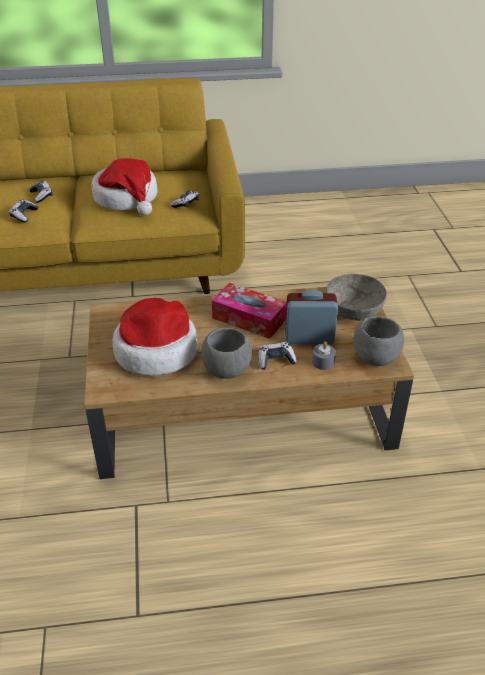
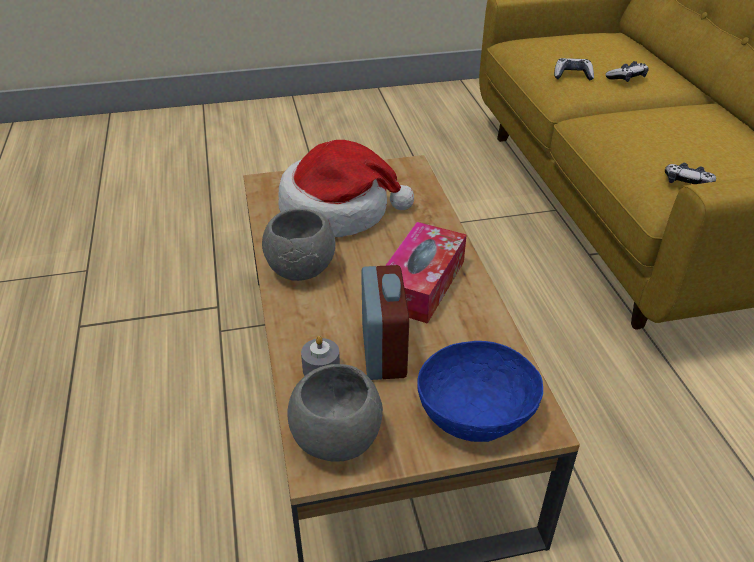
camera: 85 degrees right, 0 degrees up
(127, 198) = (665, 134): hat -> none
(276, 360) = (323, 315): game controller -> none
(353, 310) = (476, 412): grey bowl -> blue bowl

